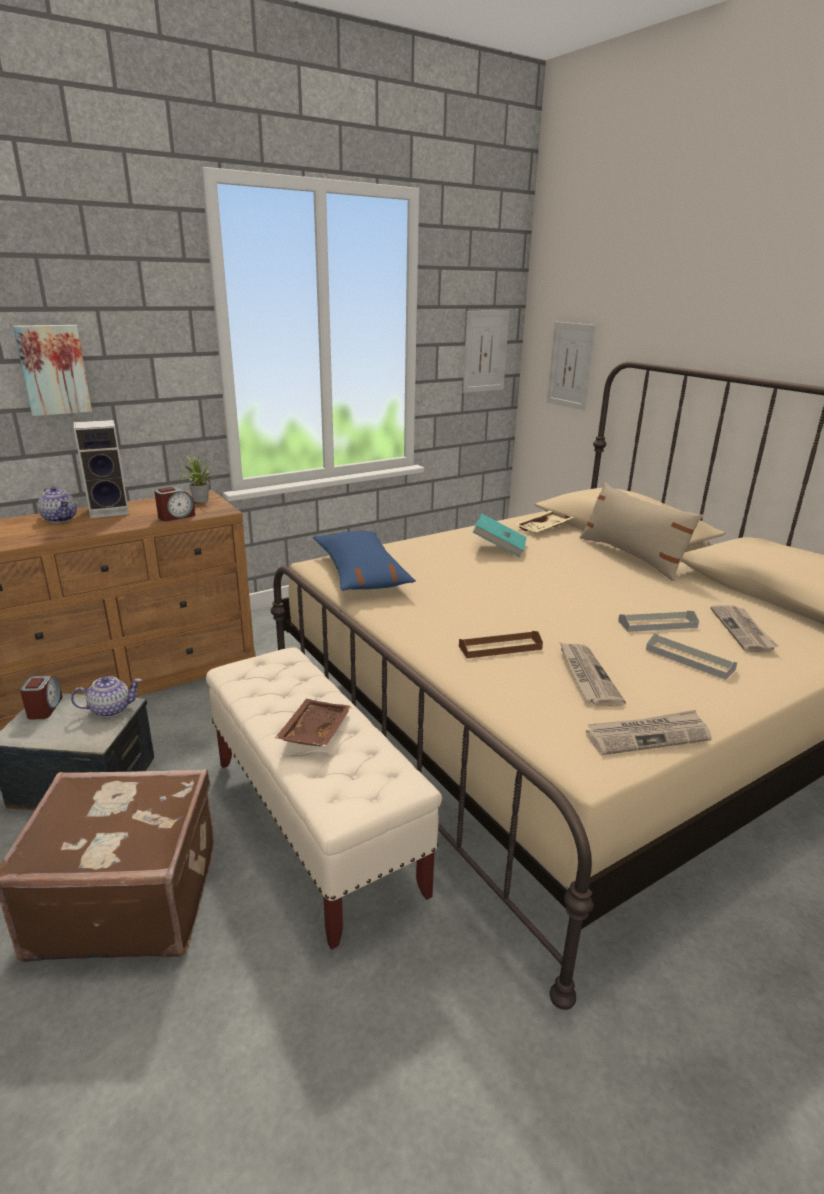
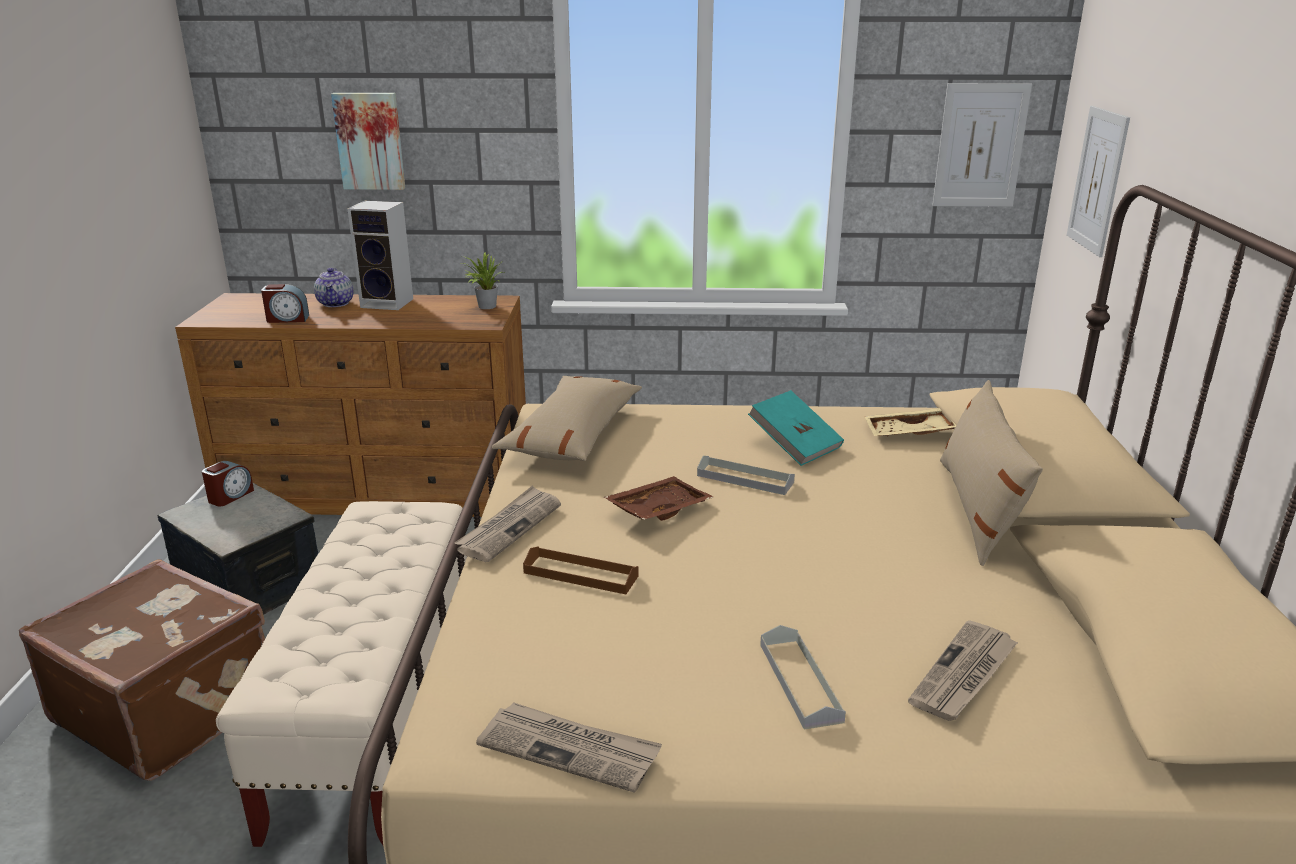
camera: 35 degrees right, 0 degrees up
(111, 709) = (274, 516): teapot -> none
(176, 516) = (433, 321): alarm clock -> alarm clock (287, 319)
(314, 731) = (344, 601): brown tray -> brown tray (658, 509)
(361, 573) = (573, 434): blue pillow -> beige pillow
(586, 676) = (623, 647): newspaper -> newspaper (509, 527)
(657, 624) = (840, 618): grey tray -> grey tray (745, 479)

